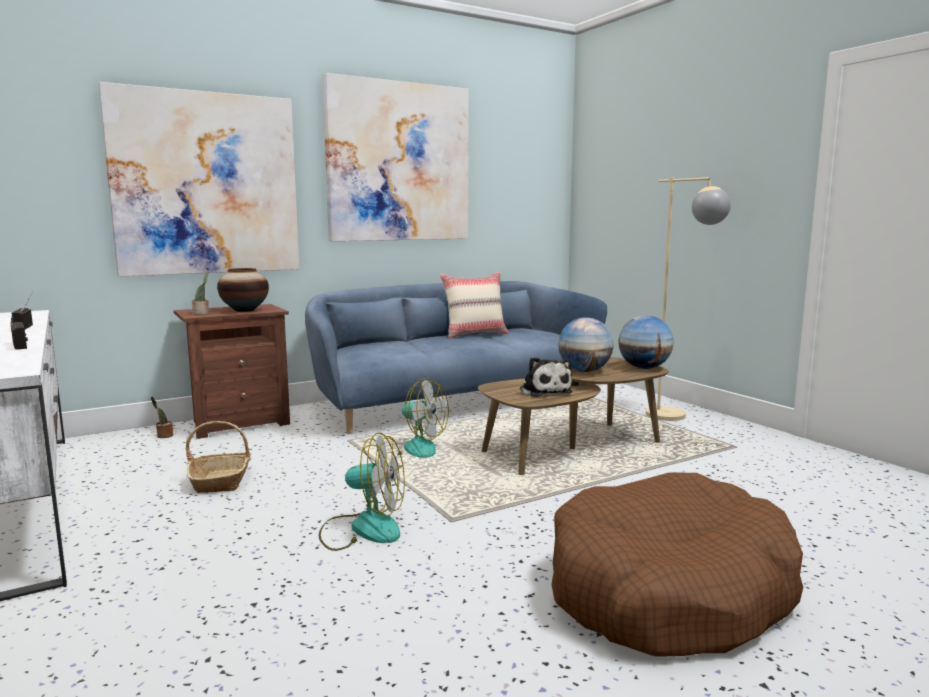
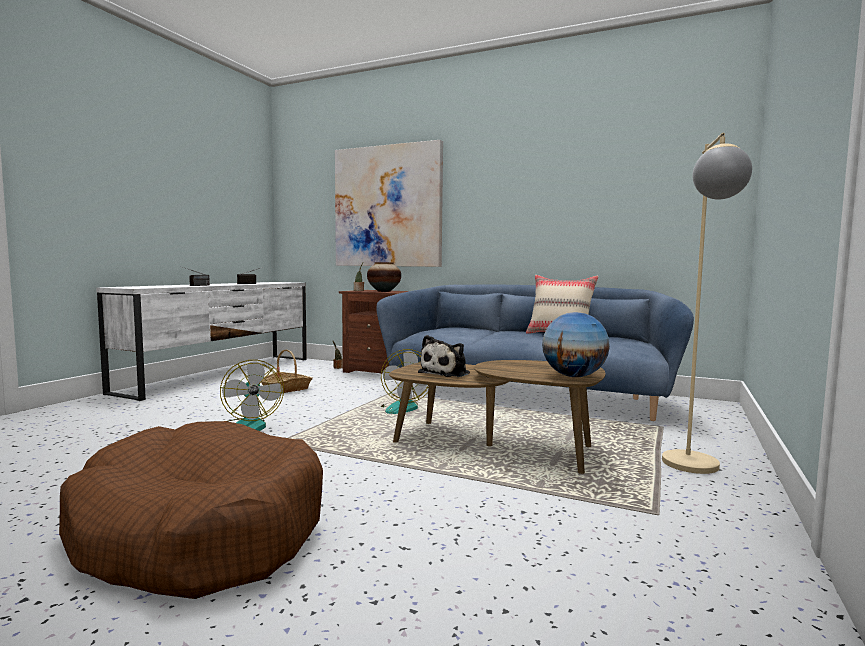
camera: 55 degrees right, 5 degrees down
(398, 163) = (530, 178): picture -> none
(584, 371) = (510, 366): globe -> none

